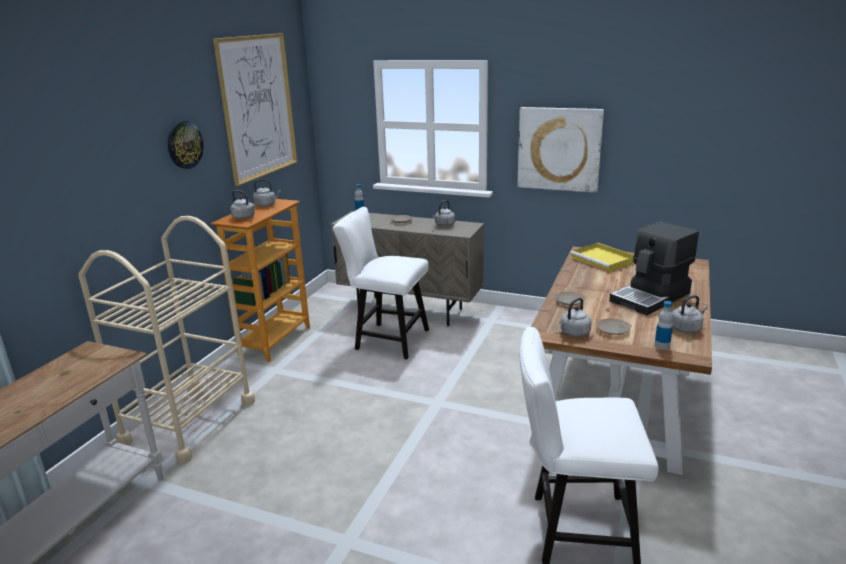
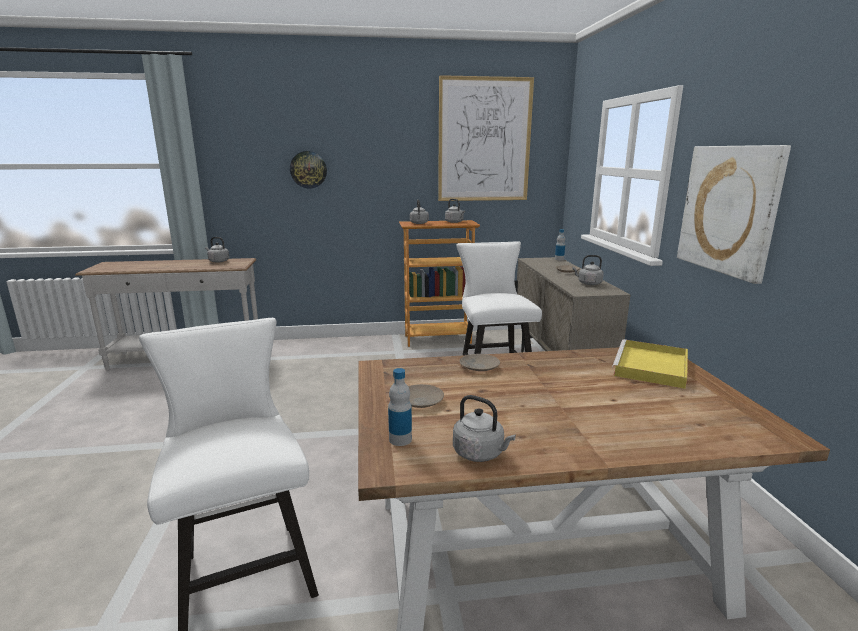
camera: 60 degrees right, 5 degrees down
(184, 144) = (387, 155): wall clock -> wall clock (308, 169)
(189, 422) = (315, 349): beige cart -> none
(573, 333) = (391, 381): grey kettle -> grey kettle (218, 261)
(651, 297) = (564, 414): coffee machine -> none

